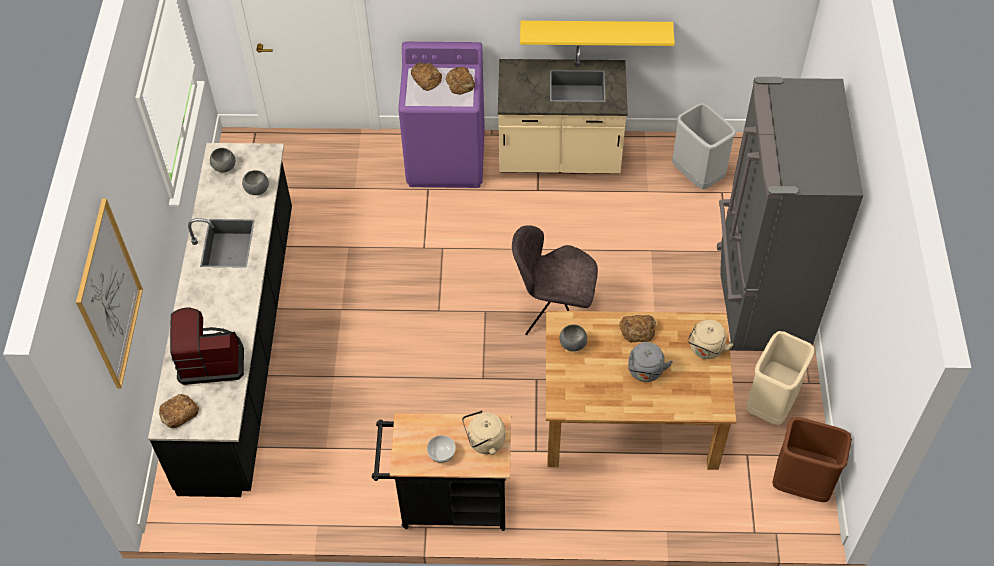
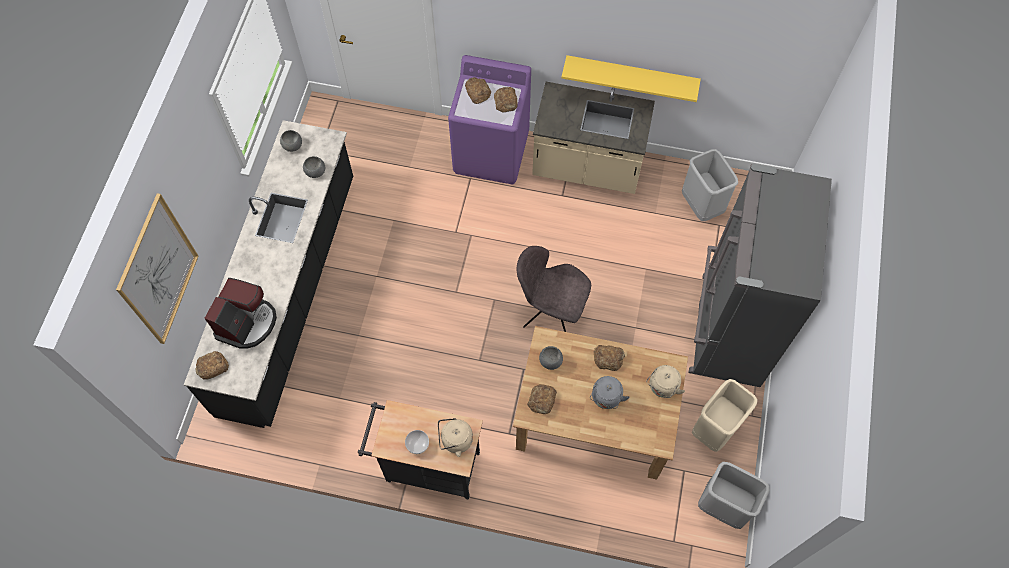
camera: 10 degrees right, 10 degrees up
(211, 359) = (247, 323): coffee machine -> coffee machine turned 105 degrees clockwise
(573, 386) = (542, 400): none -> bread
(800, 485) = (722, 507): brown trash can -> grey trash can

